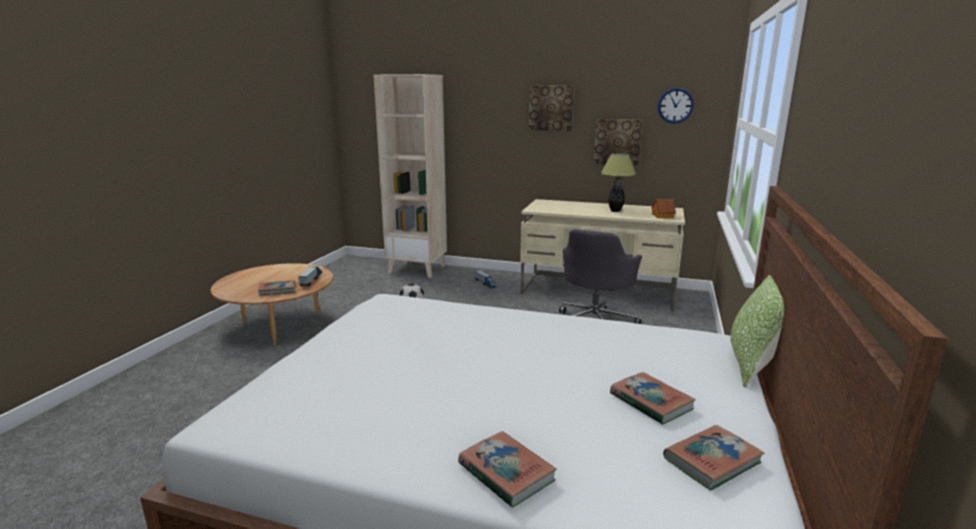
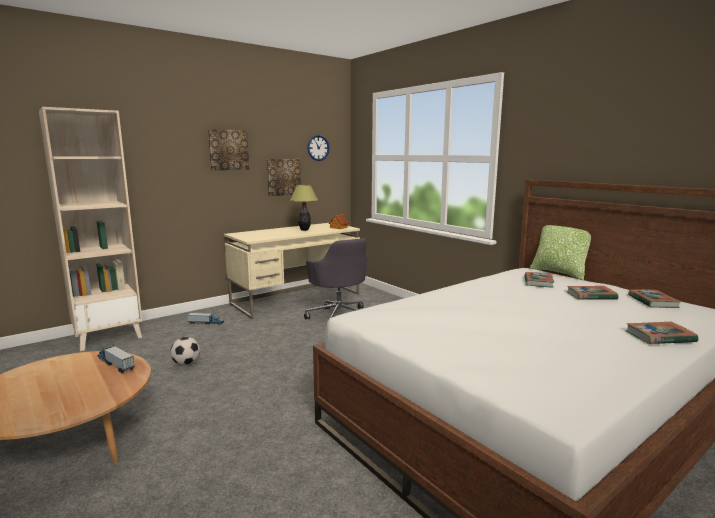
camera: 55 degrees left, 5 degrees down
(277, 290) = (102, 388): book -> book (538, 282)

